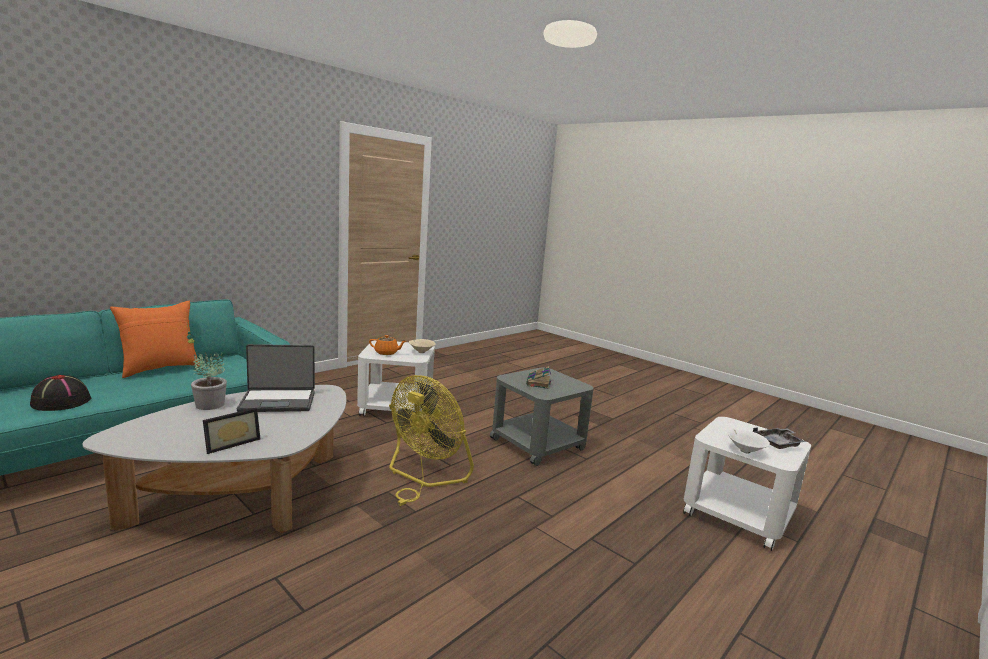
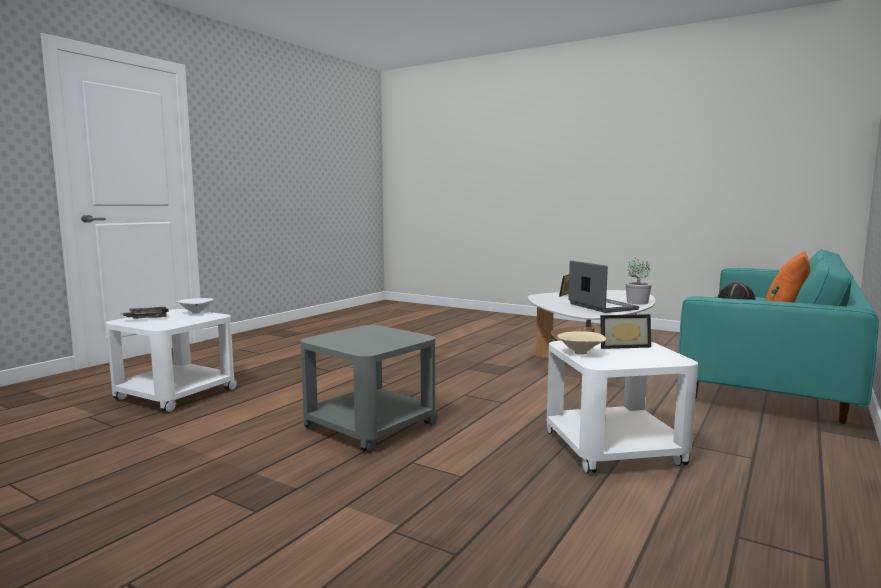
camera: 170 degrees right, 5 degrees down
(278, 401) = (601, 307): laptop -> laptop turned 90 degrees clockwise
(386, 353) = (622, 346): orange teapot -> picture frame
(420, 475) = (486, 385): yellow fan -> none
(538, 383) = (377, 336): book -> none

